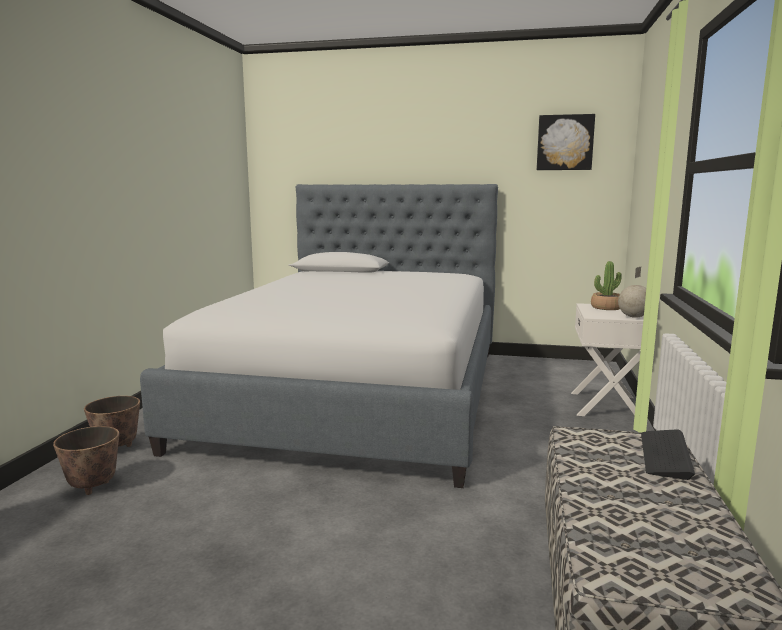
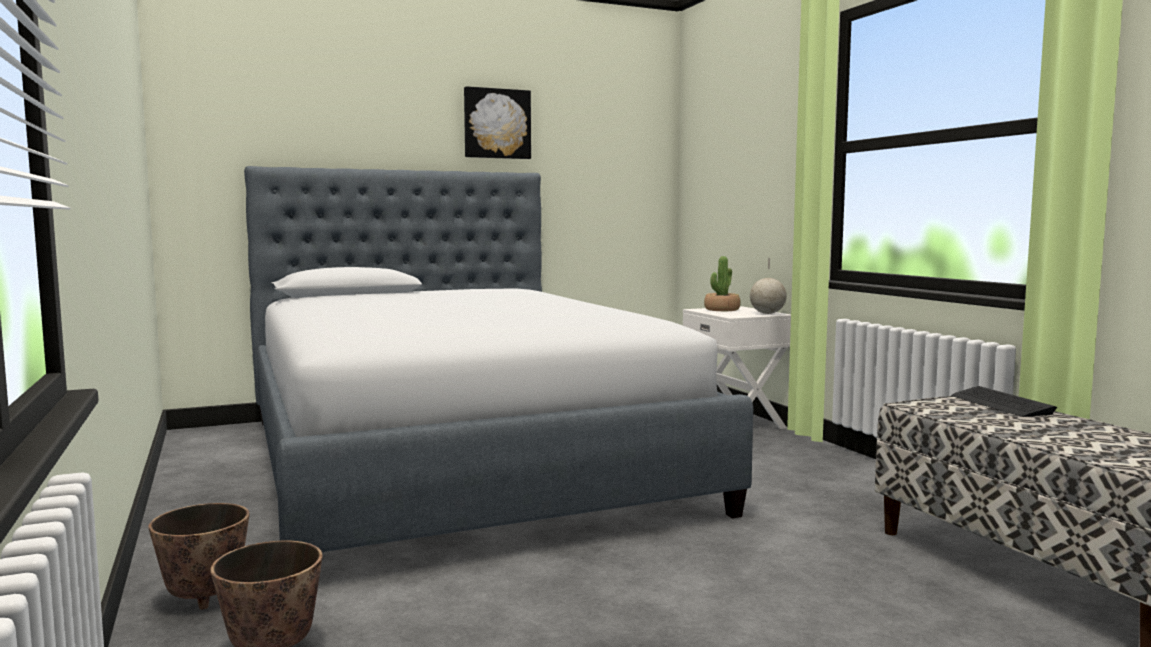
camera: 35 degrees left, 5 degrees down
(565, 142) = (609, 126): picture -> picture (496, 124)

